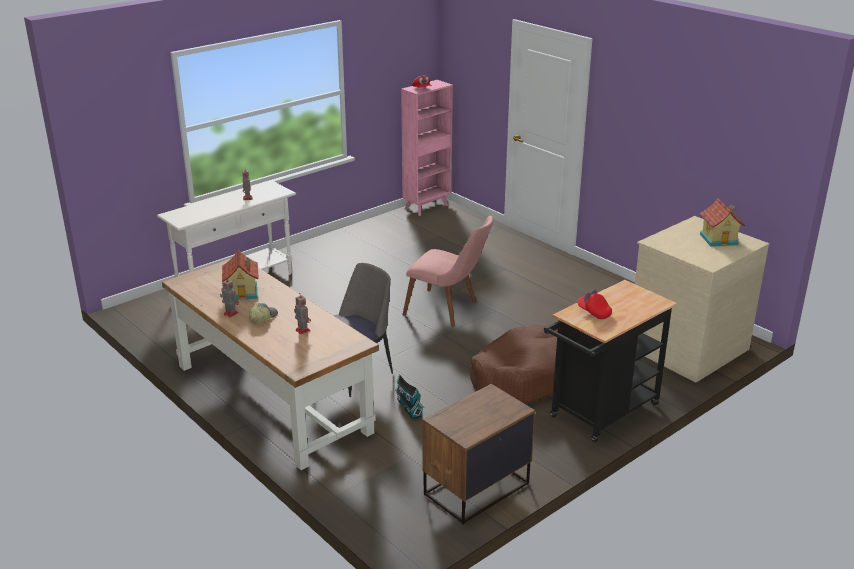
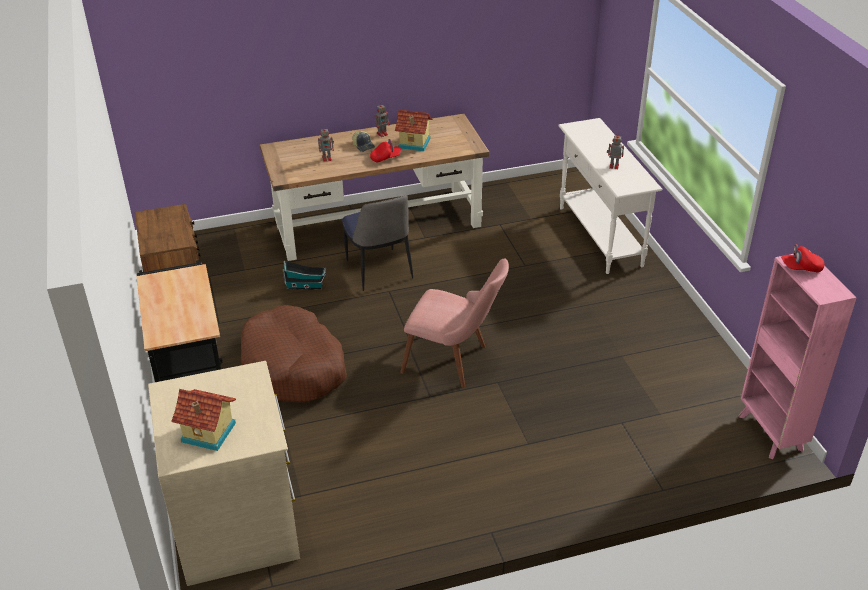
camera: 115 degrees right, 10 degrees up
(449, 310) = (455, 361): pink chair -> pink chair turned 120 degrees counterclockwise
(594, 312) = (183, 288): red cap -> red cap (385, 158)

